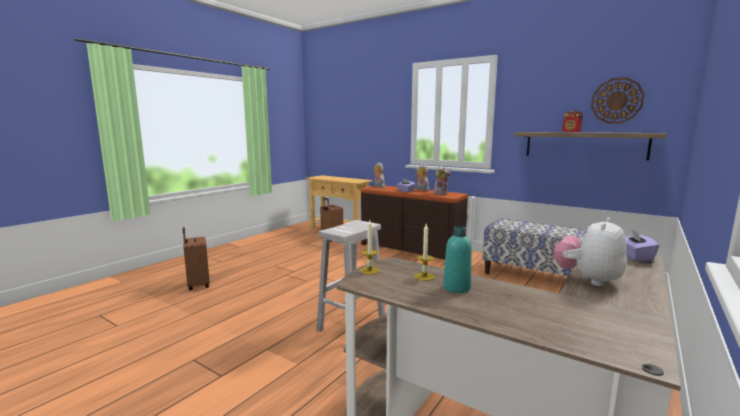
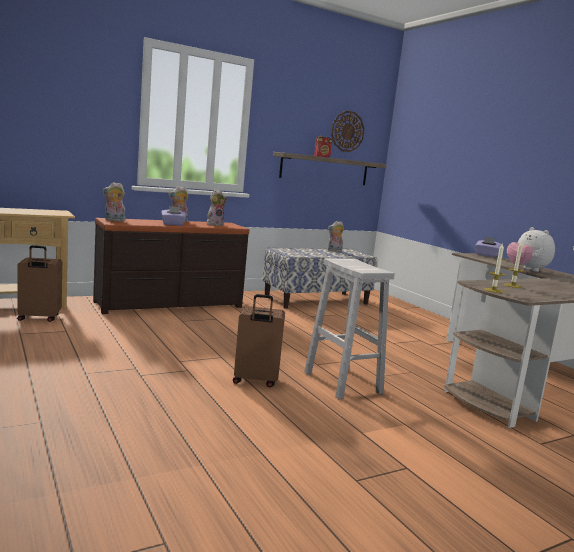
camera: 65 degrees left, 0 degrees up
(197, 285) = (70, 442): brown suitcase -> brown suitcase (255, 381)
(456, 288) = (538, 286): turquoise bottle -> none
(570, 230) = (334, 251): none -> plush toy

